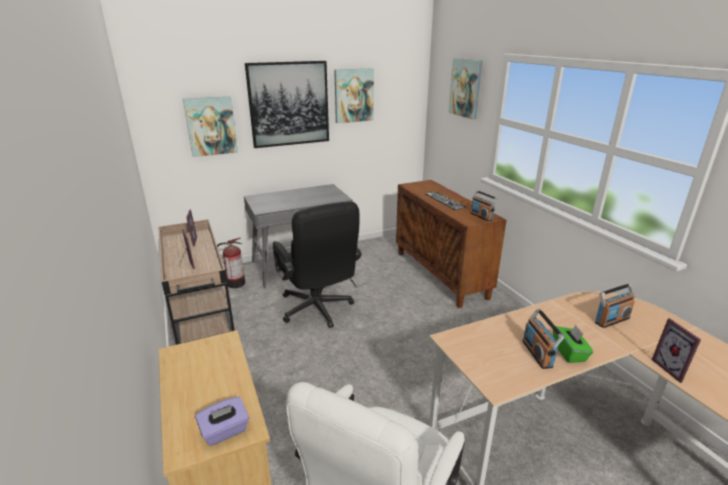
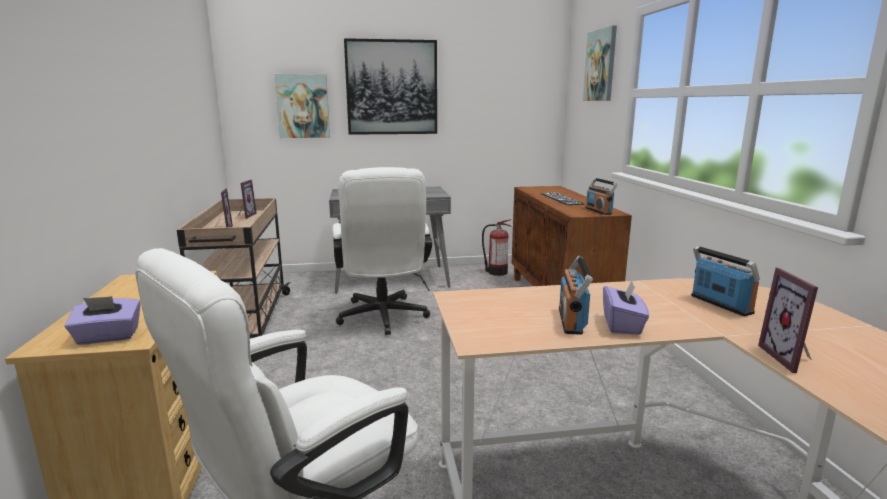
camera: 15 degrees right, 10 degrees down
(235, 283) = (307, 286): fire extinguisher -> fire extinguisher (496, 272)
(318, 311) = (383, 319): black office chair -> white office chair
(354, 95) = (470, 83): picture -> none
(569, 352) = (622, 325): green tissue box -> purple tissue box
(611, 320) = (720, 305): radio -> radio turned 105 degrees counterclockwise

